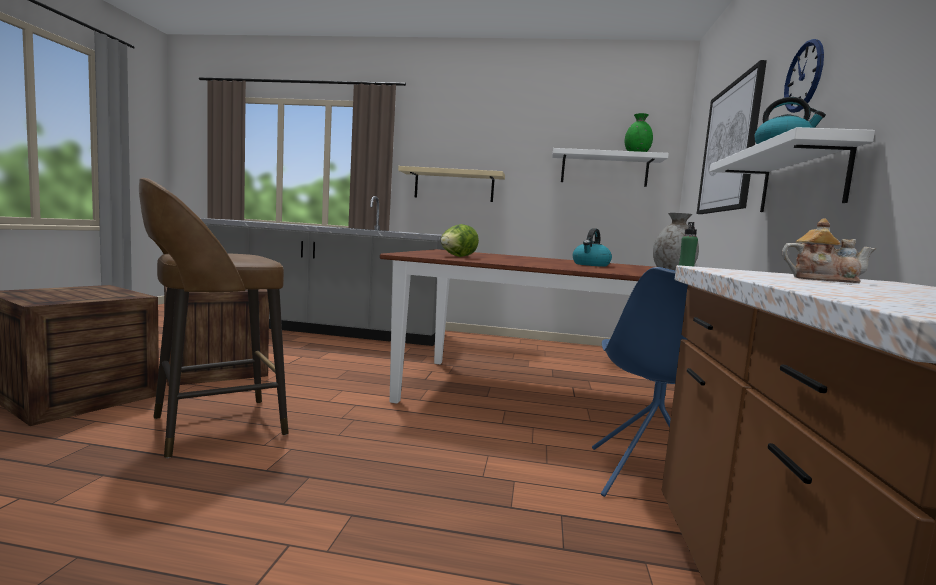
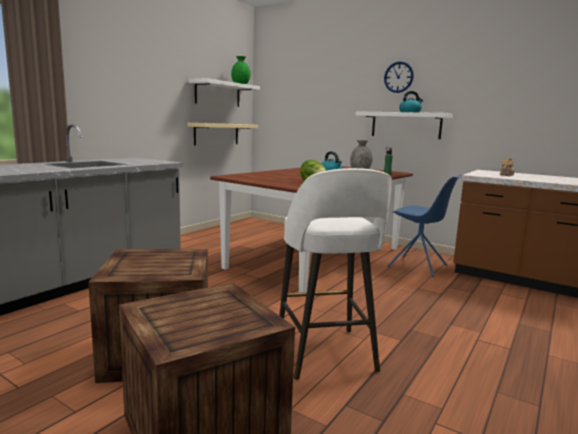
camera: 65 degrees left, 5 degrees up
(214, 426) = (326, 355): brown stool -> white stool
(454, 186) = (118, 107): beige shelf -> beige shelf (216, 134)
(729, 148) = (325, 95): picture -> none

